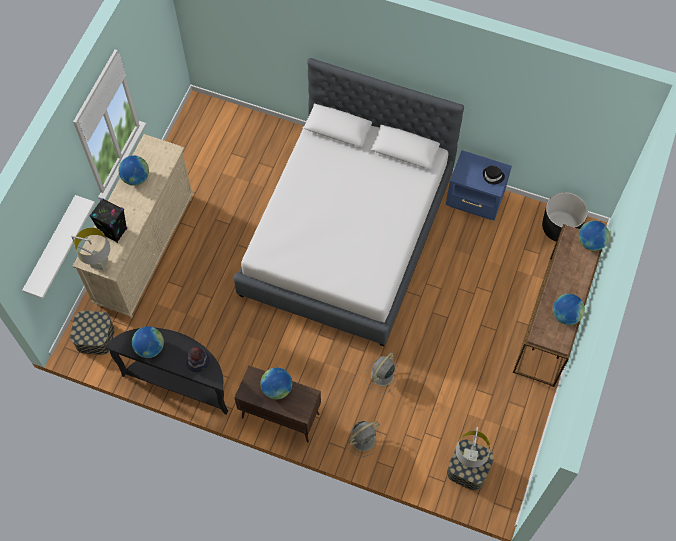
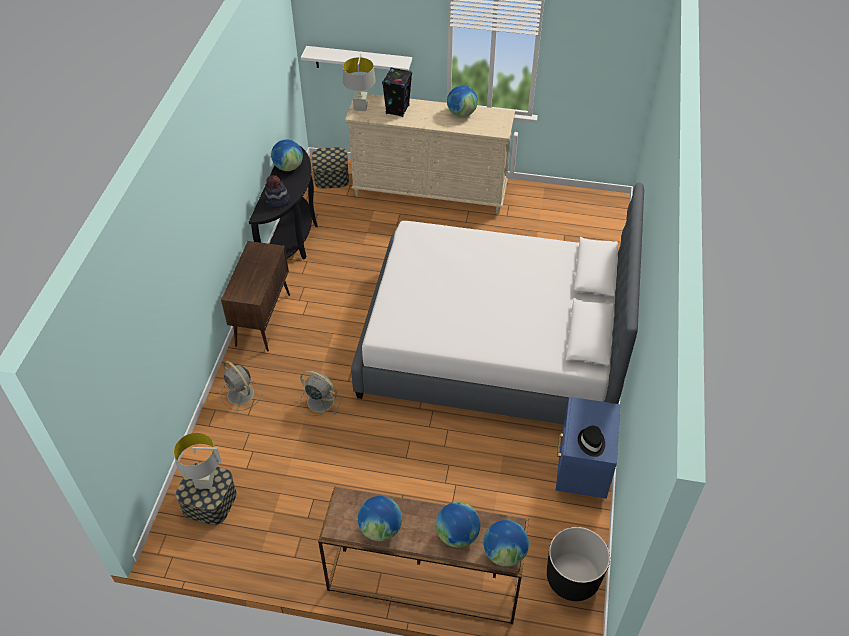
camera: 80 degrees right, 15 degrees down
(277, 389) = (259, 270): globe -> globe (457, 535)

